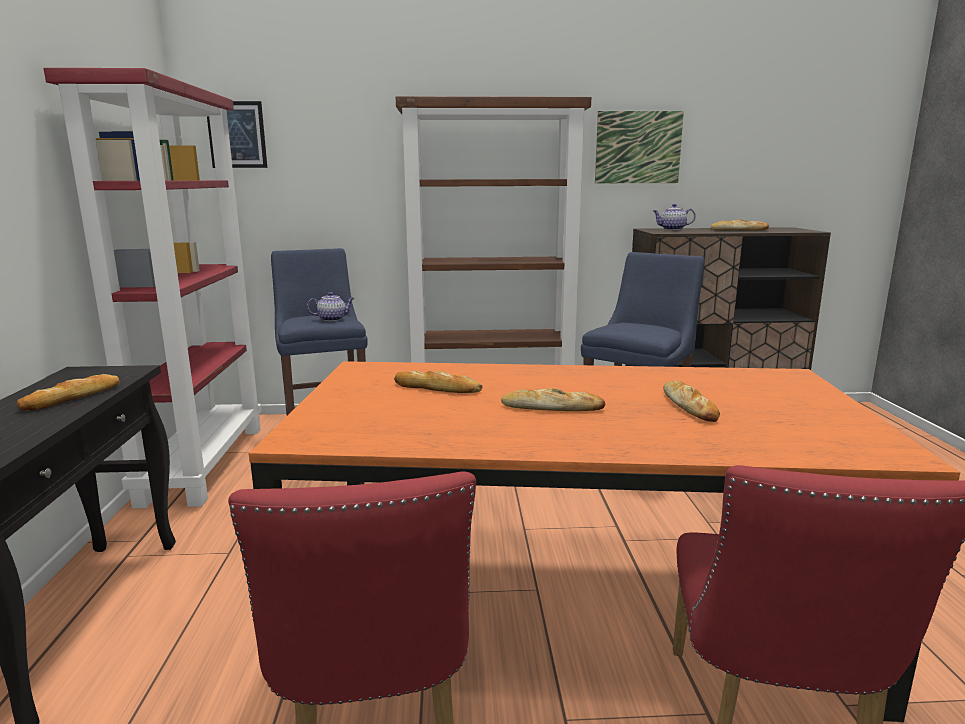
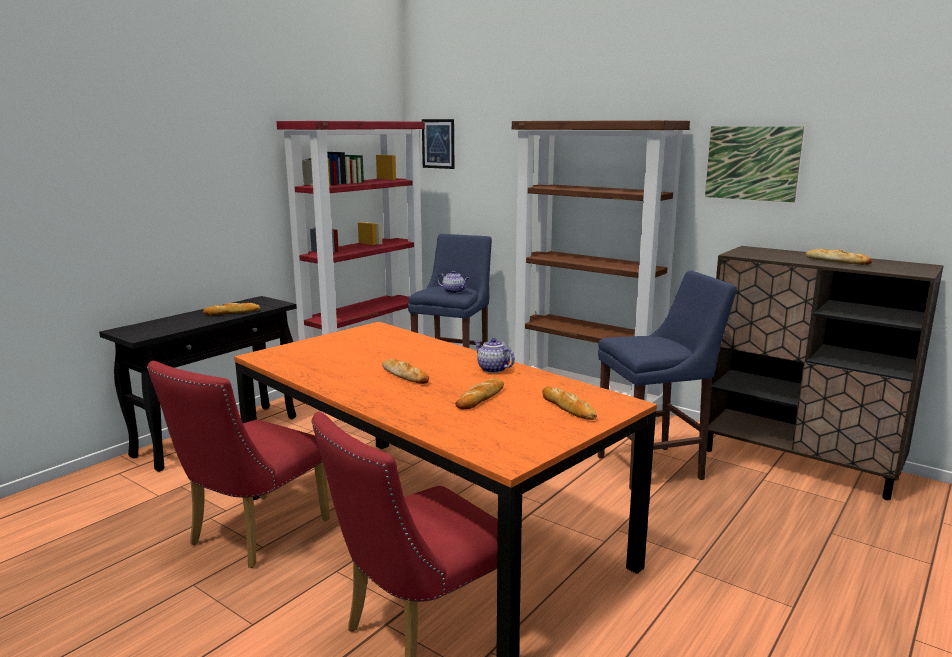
camera: 40 degrees right, 0 degrees up
(437, 388) = (380, 349): bread -> bread (568, 407)
(672, 229) = (770, 251): teapot -> teapot (492, 369)

